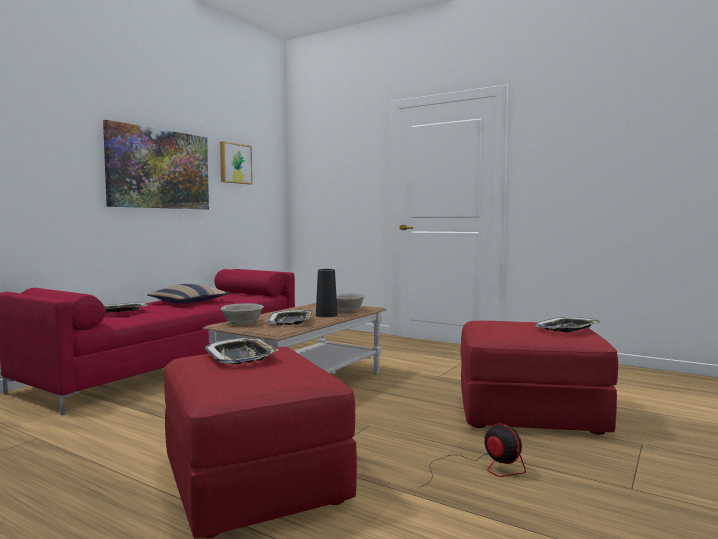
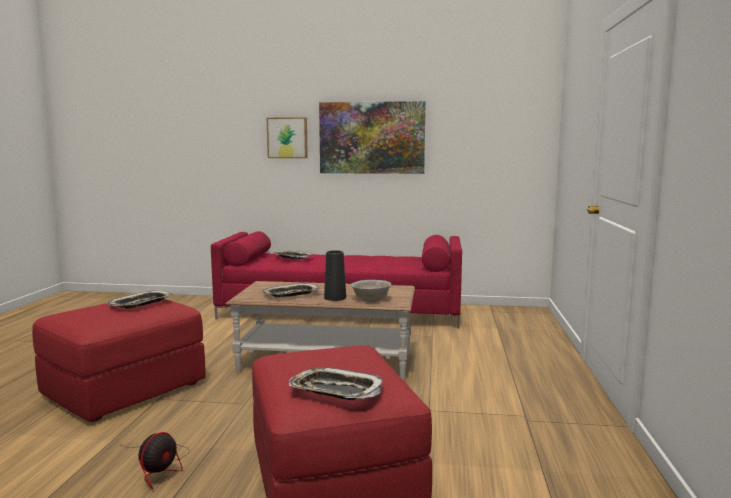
camera: 65 degrees right, 5 degrees up
(189, 302) = (355, 261): pillow -> none
(235, 163) = (467, 123): picture -> picture (287, 138)
(242, 323) = (272, 285): white bowl -> none

